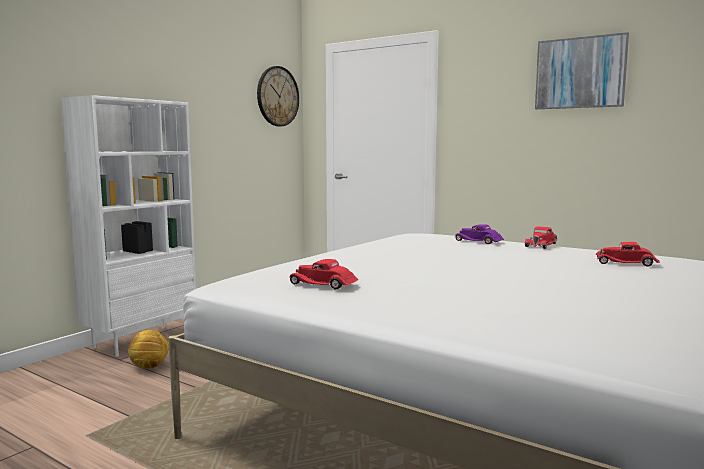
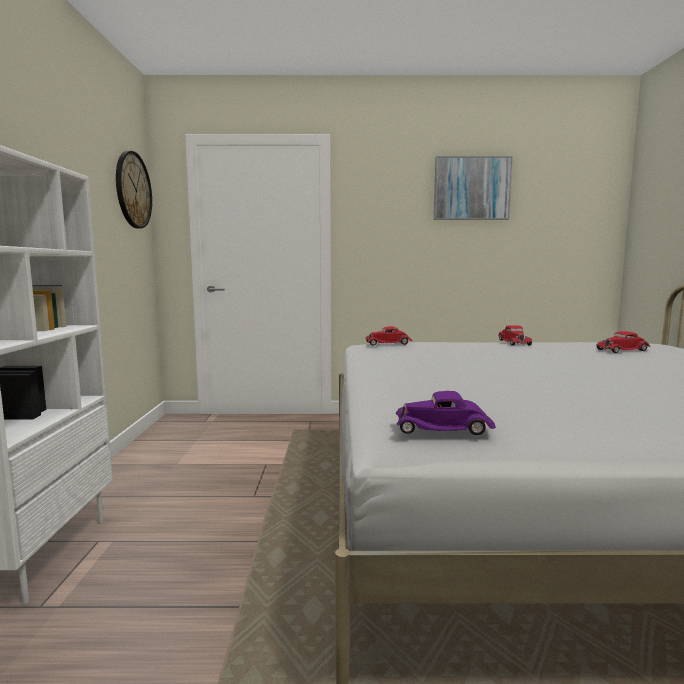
camera: 35 degrees left, 0 degrees up
(149, 366) = (115, 600): football -> none
(324, 284) = (539, 416): red toy car -> red toy car (388, 343)
(479, 241) = (463, 345): purple toy car -> purple toy car (444, 428)

